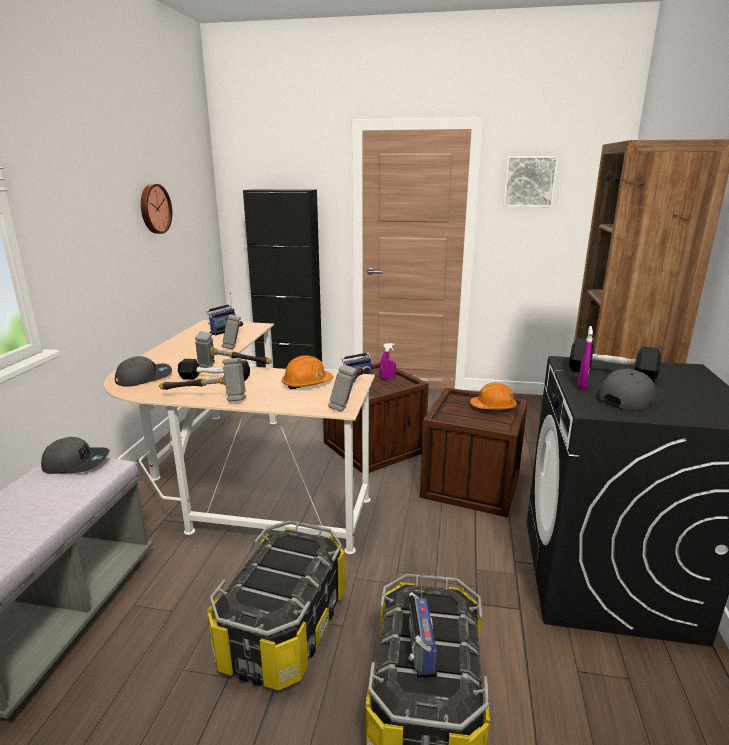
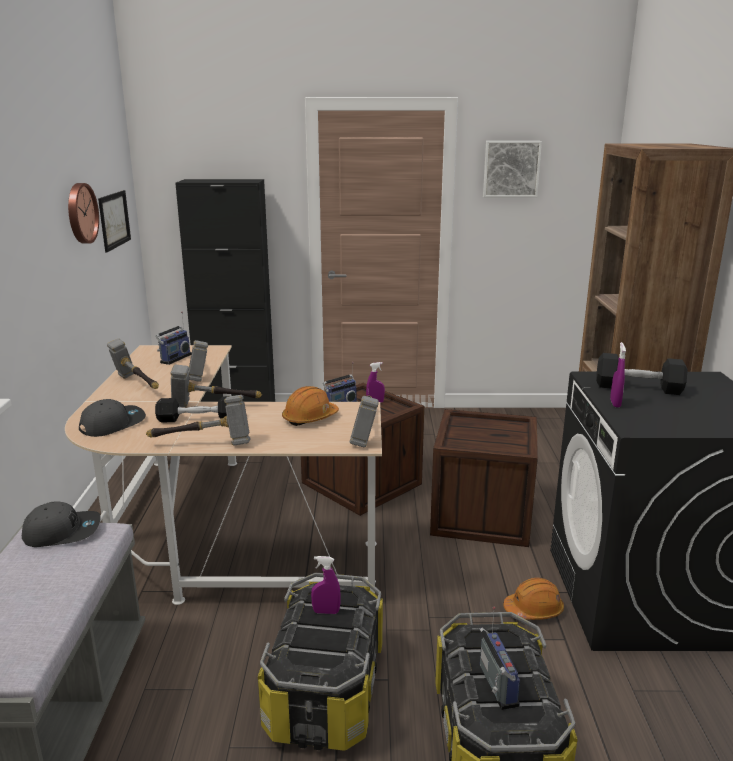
camera: 10 degrees left, 0 degrees up
(181, 349) = (136, 385): none -> hammer
(191, 219) = (114, 220): none -> picture
(287, 557) = (326, 612): none -> purple spray bottle
(493, 407) = (502, 428): orange hard hat -> orange hard hat (533, 610)
(629, 397) = (663, 412): grey cap -> none

